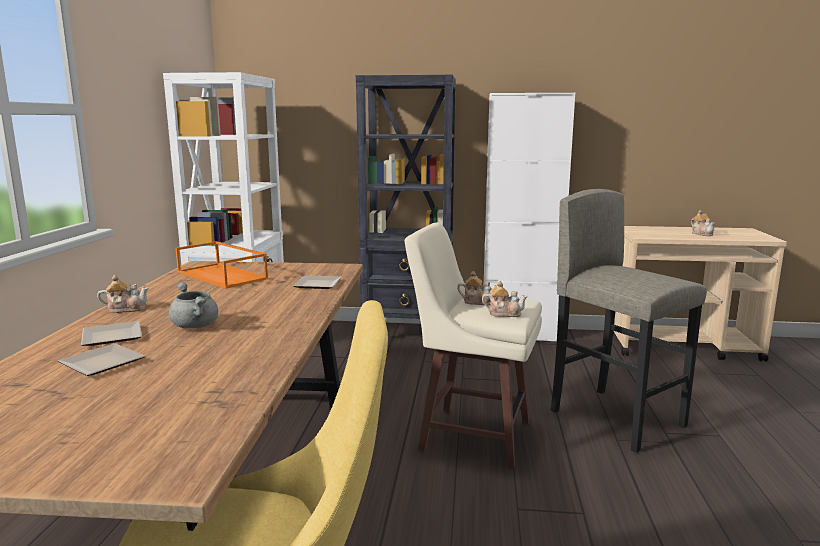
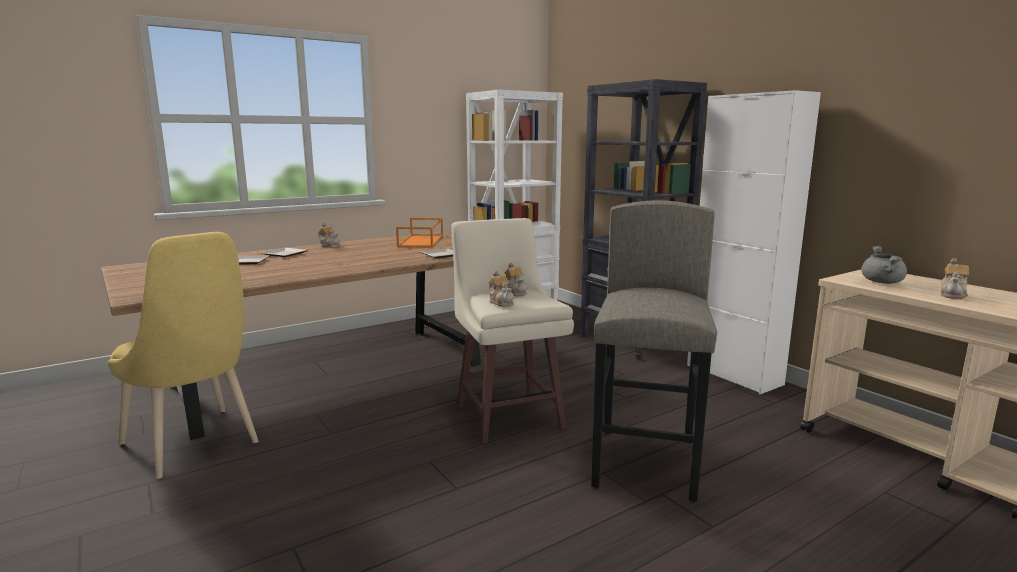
camera: 50 degrees right, 0 degrees up
(196, 326) = (321, 258): grey cooking pot -> grey cooking pot (882, 282)

